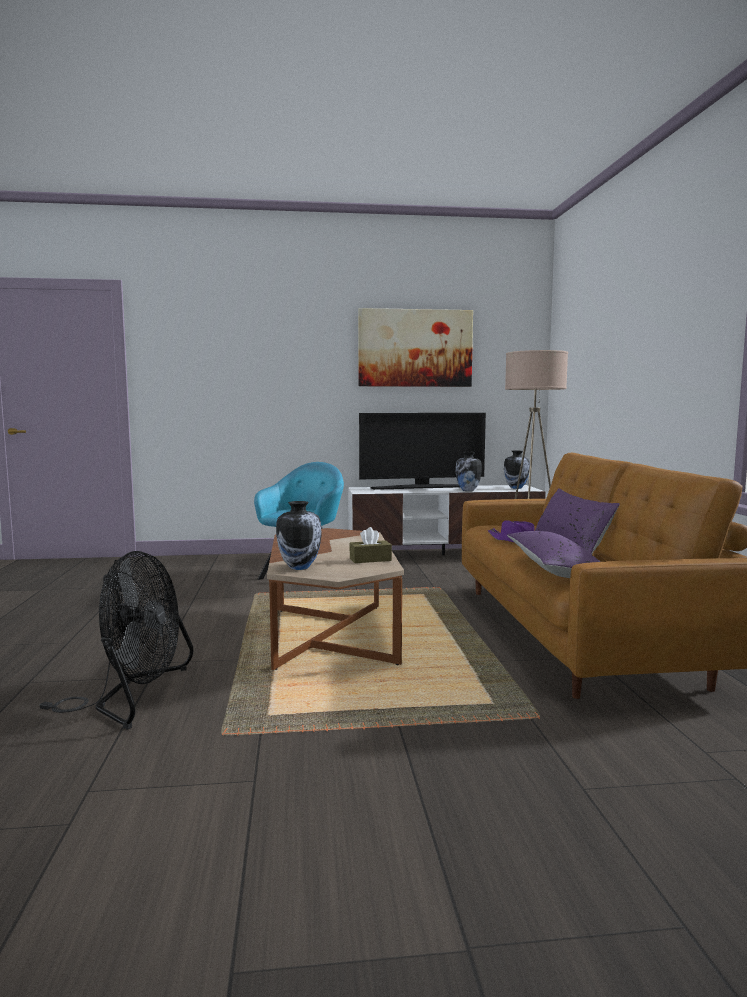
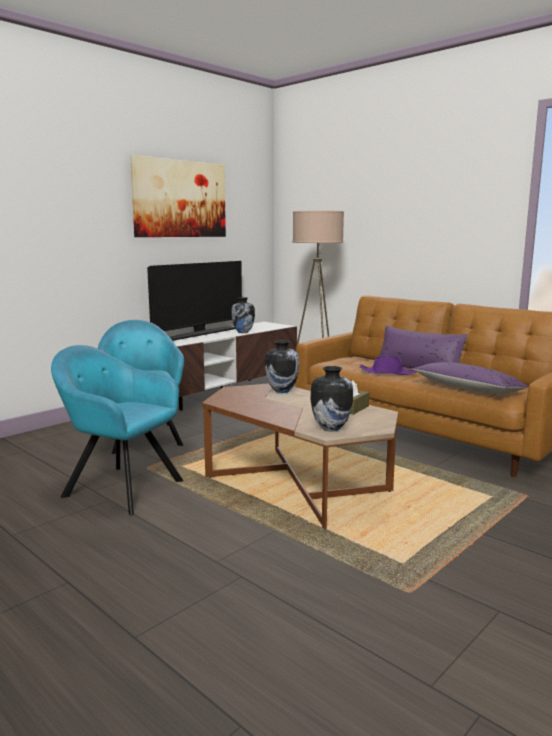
camera: 40 degrees left, 5 degrees up
(130, 697) = (270, 601): black fan -> none
(212, 601) = (119, 487): none -> turquoise armchair
(516, 488) = (268, 325): vase -> vase (282, 391)

